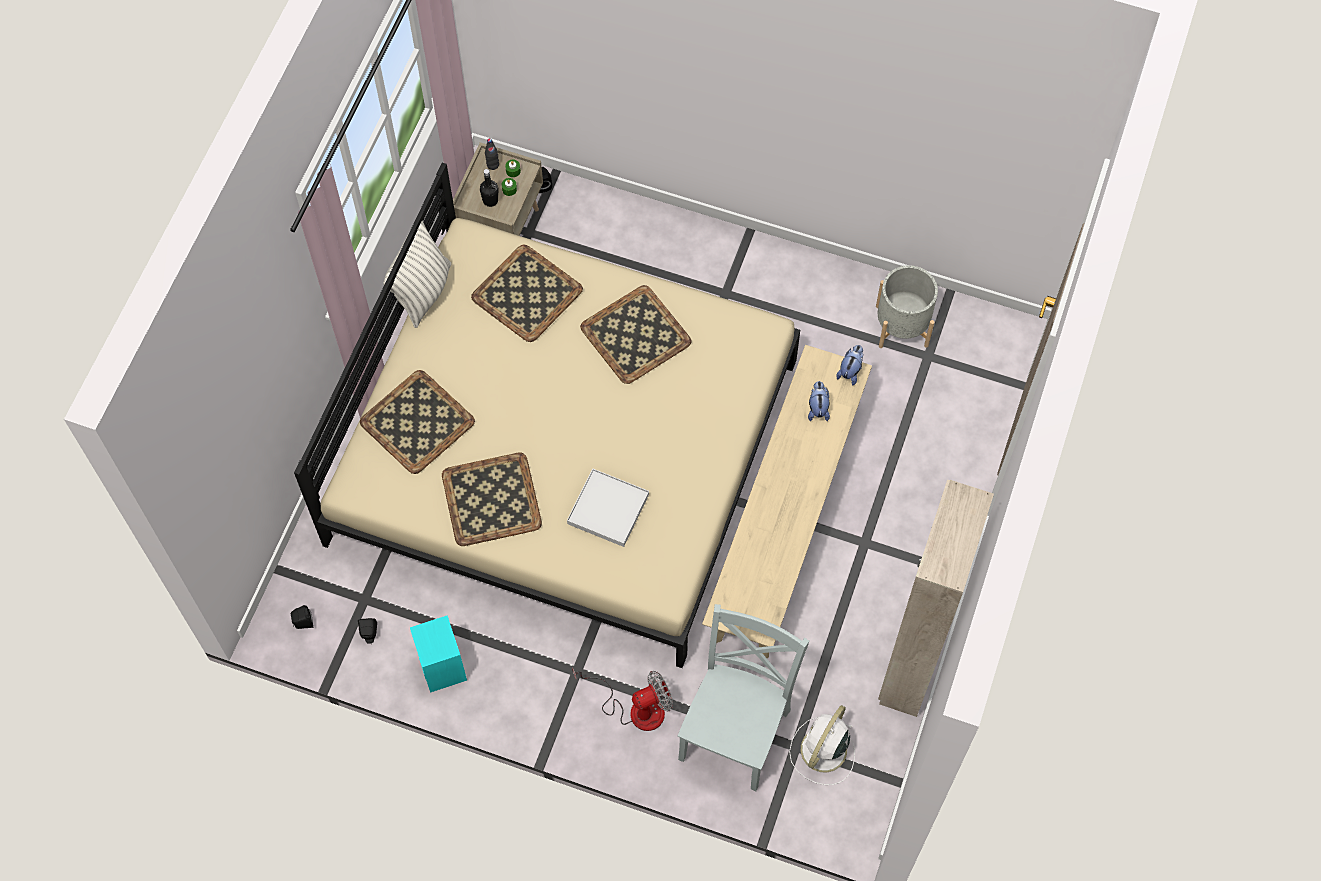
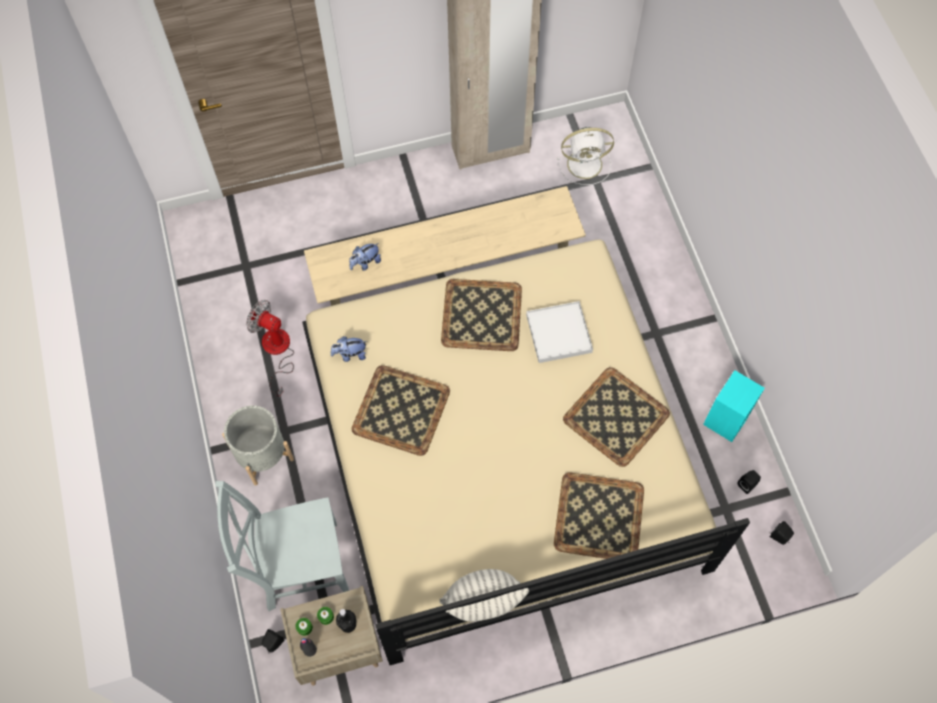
camera: 125 degrees left, 0 degrees up
(527, 292) = (423, 516): tray -> tray (481, 316)
(635, 708) = (650, 282): fan -> fan (276, 352)
(736, 730) = (613, 217): grey chair -> grey chair (297, 565)
(850, 371) = (318, 260): plush toy -> plush toy (350, 354)
(902, 326) = (231, 296): grey planter -> grey planter (262, 455)

